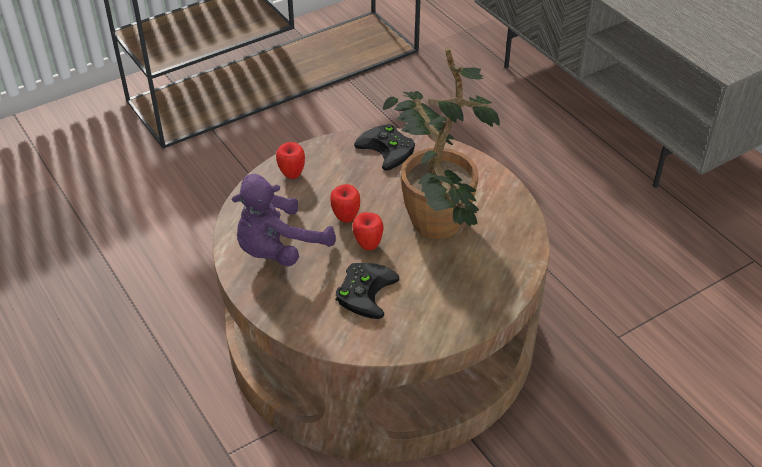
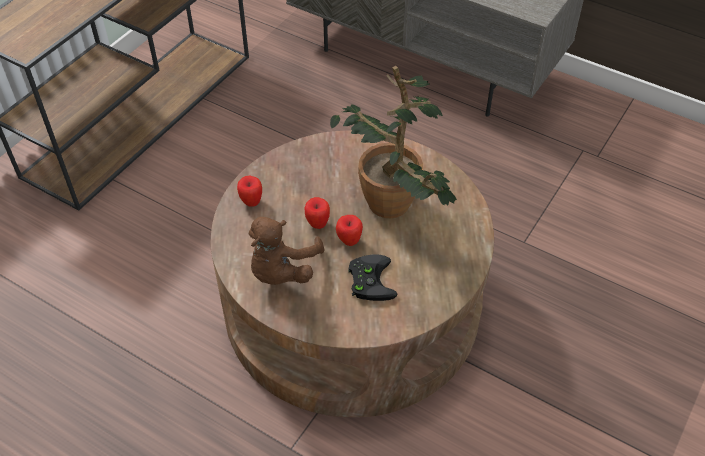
camera: 25 degrees left, 5 degrees up
(278, 250) = (281, 270): purple plush toy -> brown plush toy
(389, 149) = (316, 155): black game controller -> none

